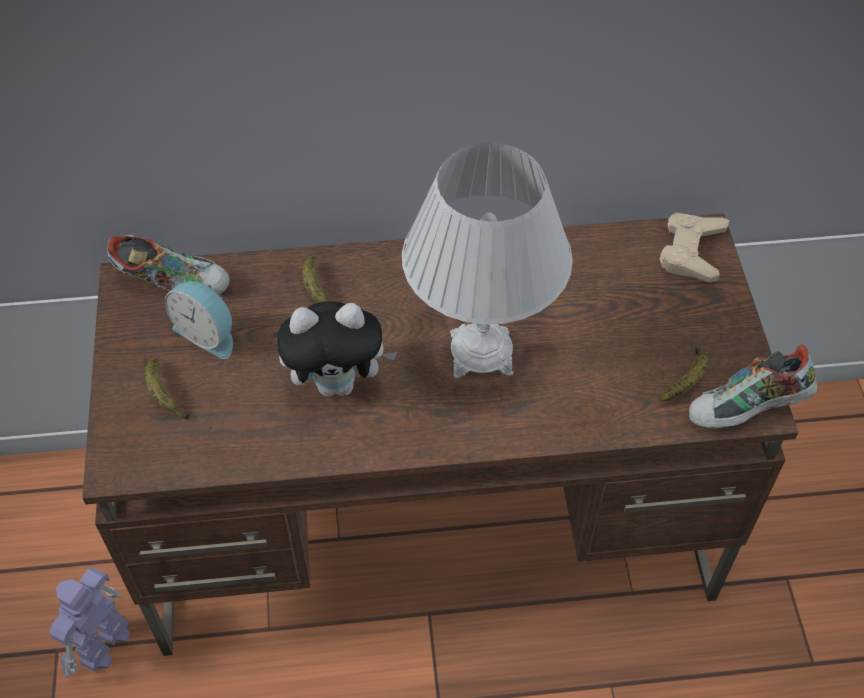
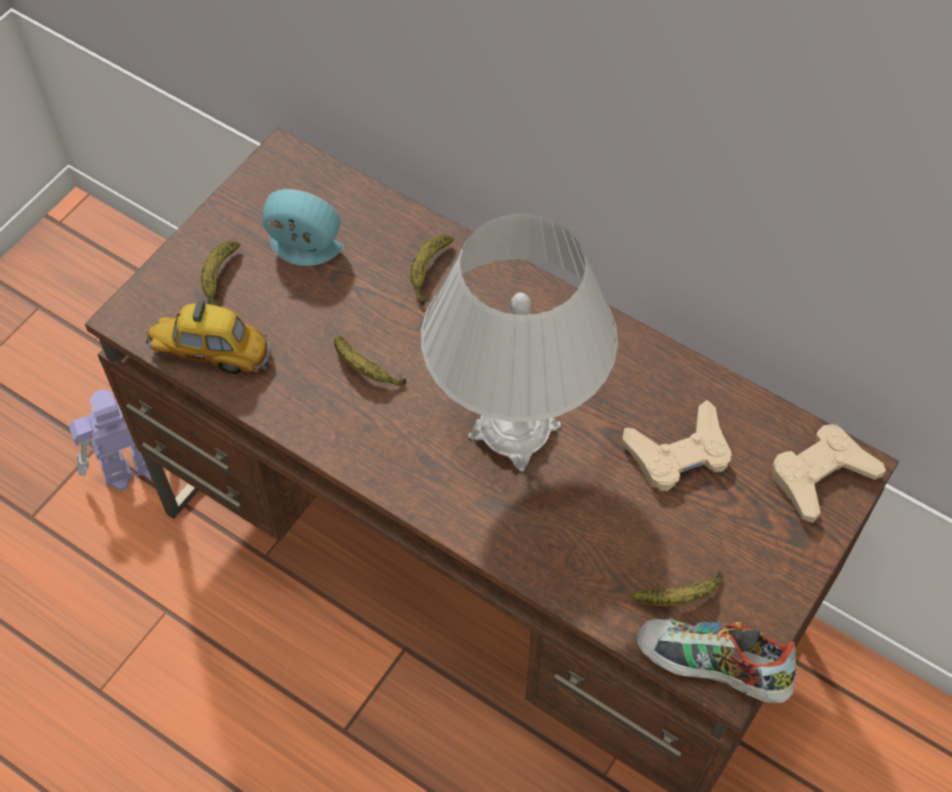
camera: 40 degrees right, 5 degrees up
(173, 281) = (318, 183): shoe -> none
(208, 333) = (303, 249): alarm clock -> alarm clock turned 120 degrees clockwise
(210, 450) = (210, 354): none -> toy car
(338, 383) = (365, 370): plush toy -> banana
(597, 295) = (679, 453): none -> beige game controller

